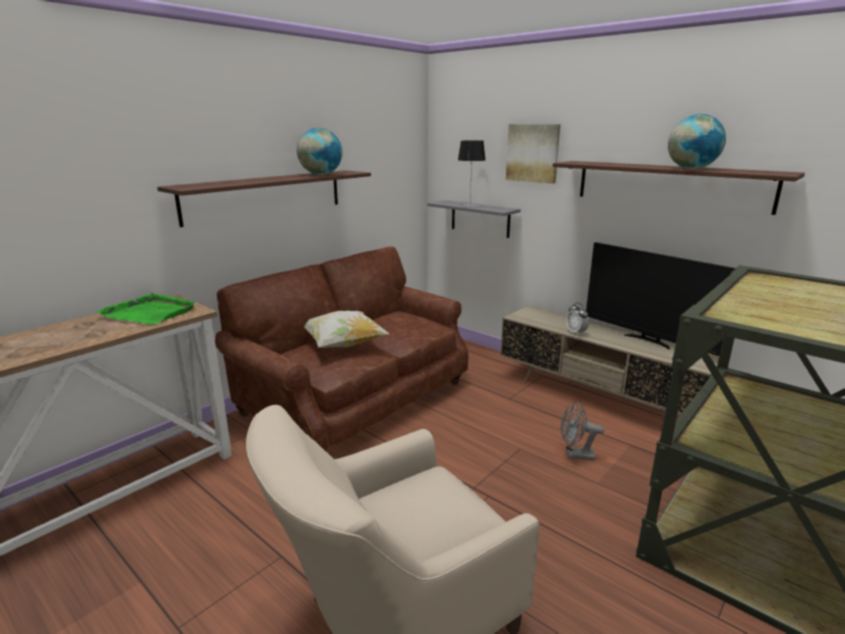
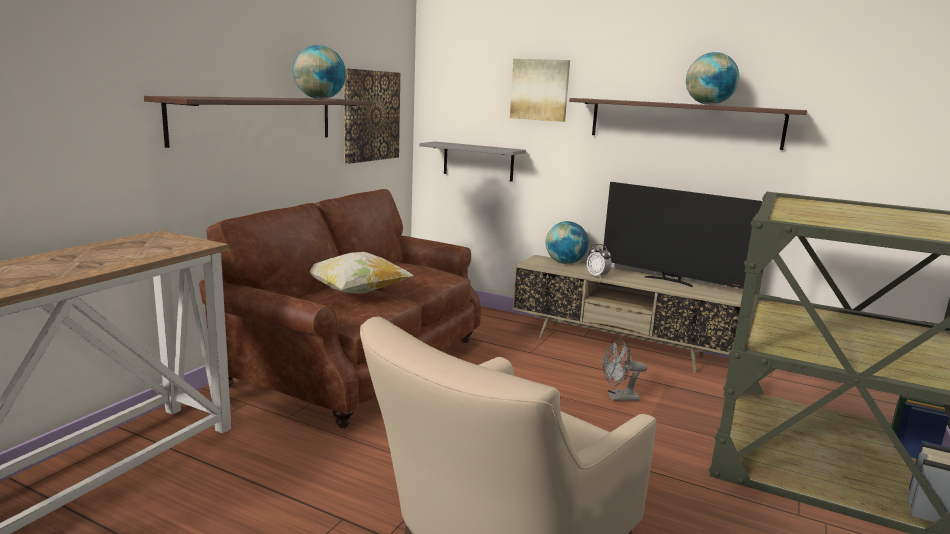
camera: 15 degrees left, 5 degrees down
(150, 312) = (143, 246): green tray -> none
(382, 181) = (371, 116): none -> picture
(470, 205) = (469, 146): table lamp -> none
(551, 316) = (565, 263): none -> globe

